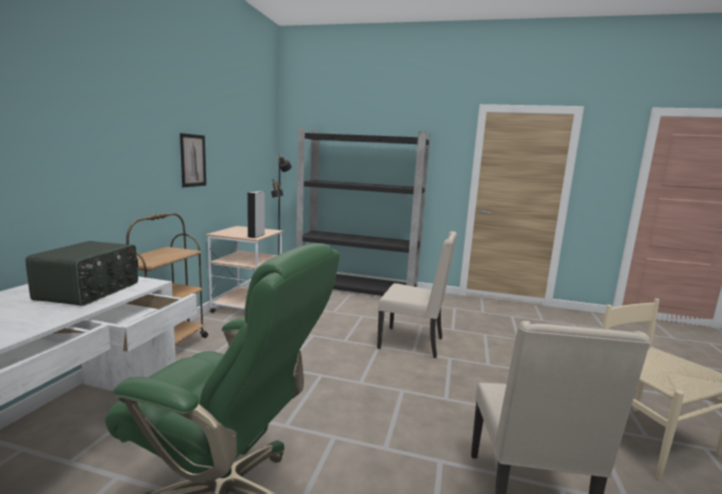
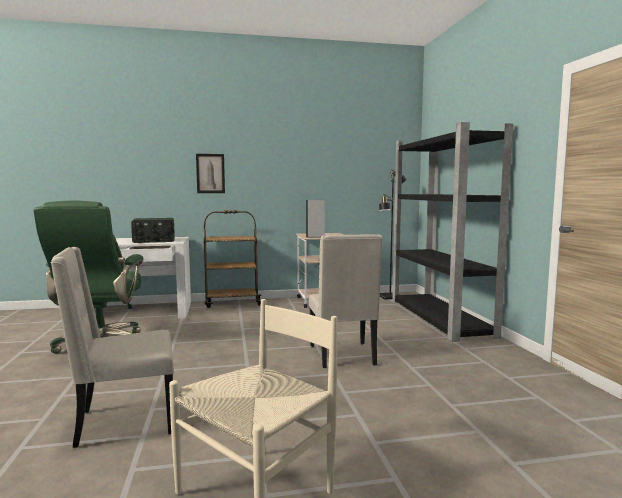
camera: 65 degrees right, 5 degrees down
(193, 160) = (286, 177): picture -> picture (210, 173)

